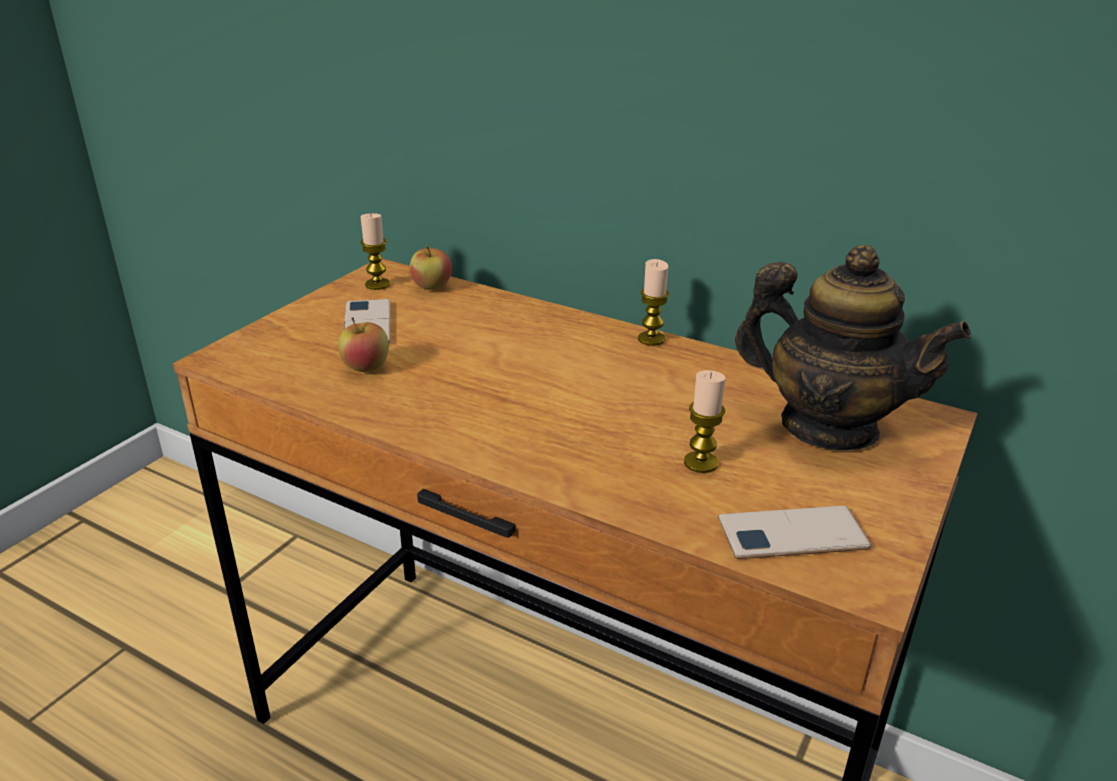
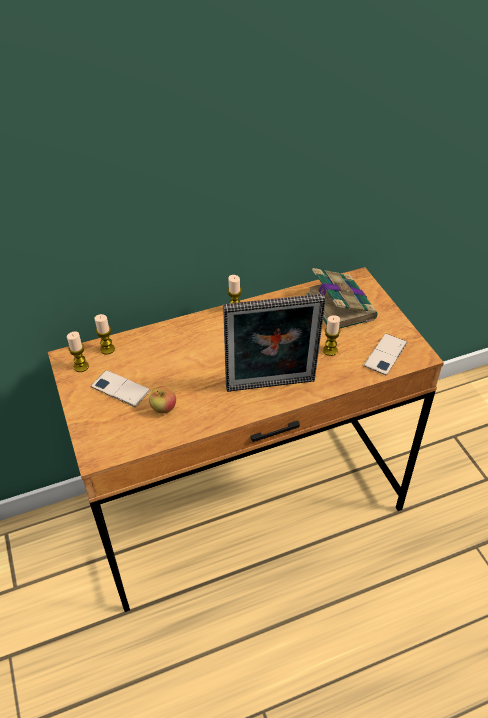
camera: 50 degrees left, 15 degrees up
(432, 287) = (107, 349): apple -> candle
(524, 440) = (271, 388): none -> picture frame
(828, 426) = (339, 306): teapot -> book

